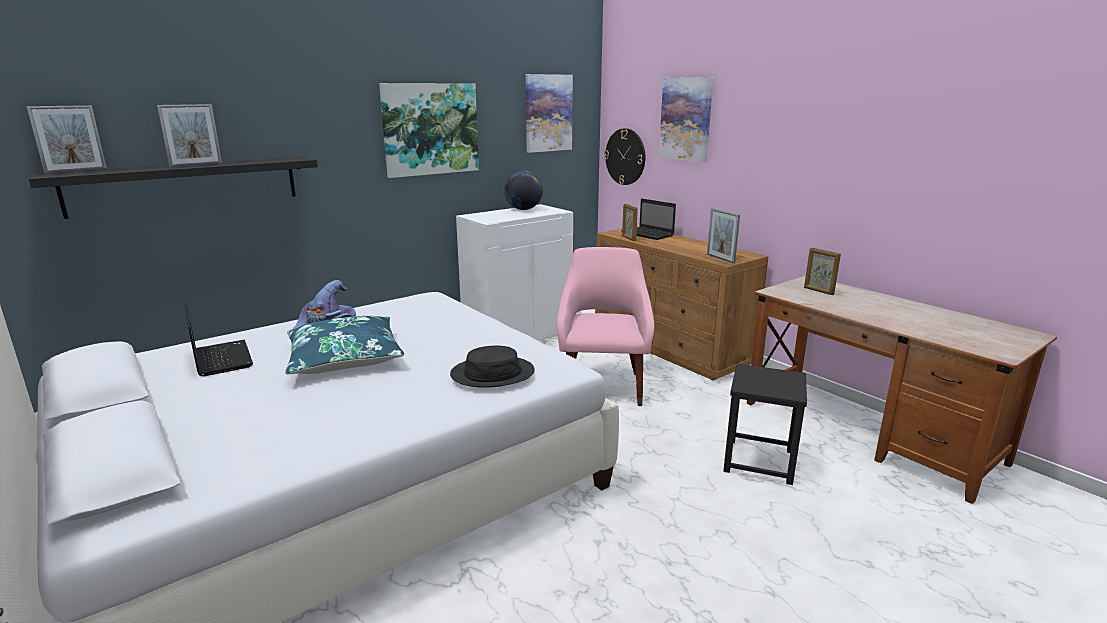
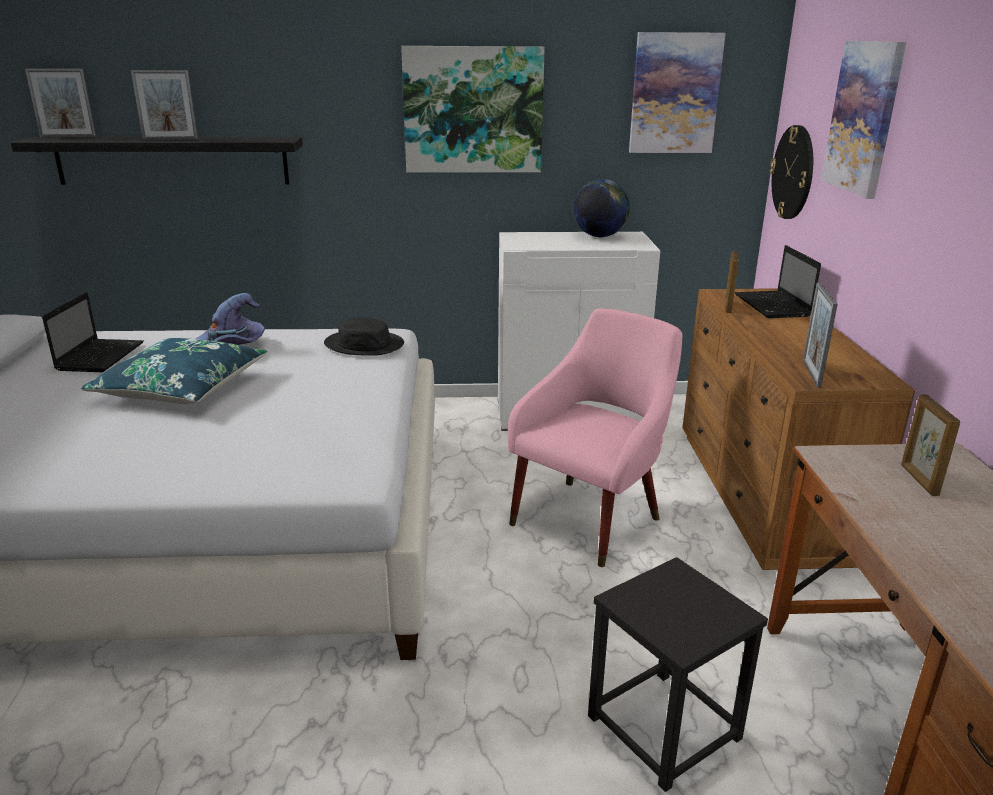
camera: 35 degrees right, 5 degrees up
(492, 373) = (261, 455): black hat -> black hat (364, 344)

